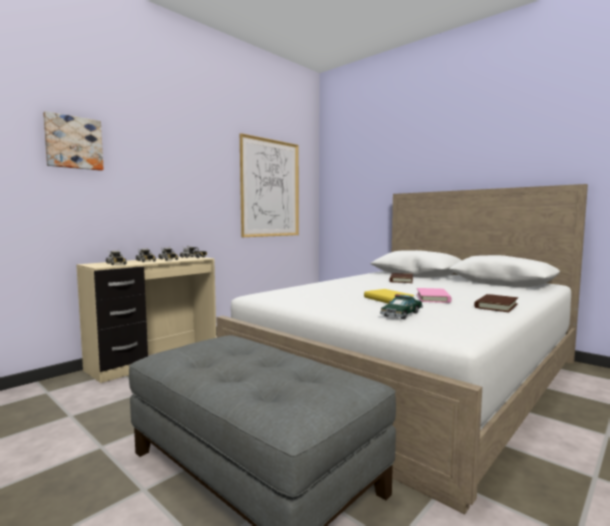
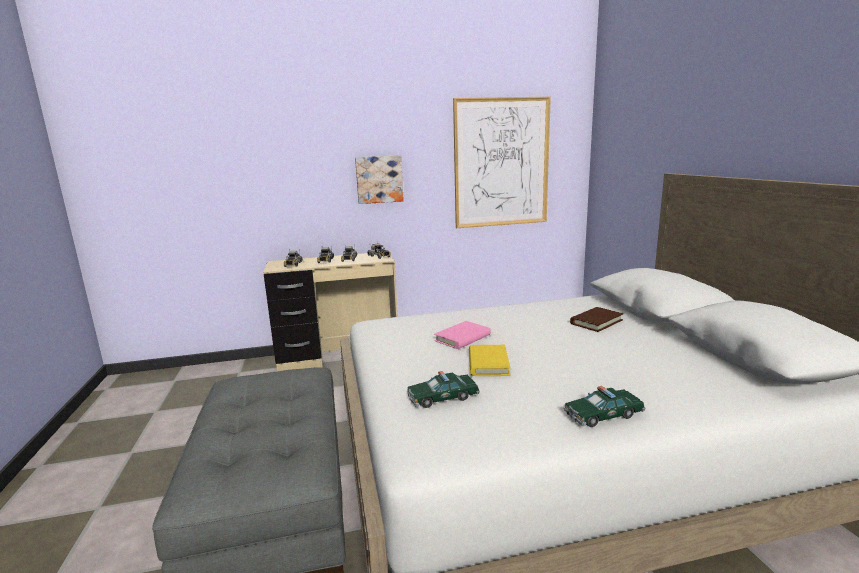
camera: 35 degrees right, 10 degrees up
(73, 143) = (258, 144): picture -> picture (379, 179)
(433, 298) = (552, 374): pink book -> pink book (462, 338)
(496, 306) = (603, 415): brown book -> toy car

